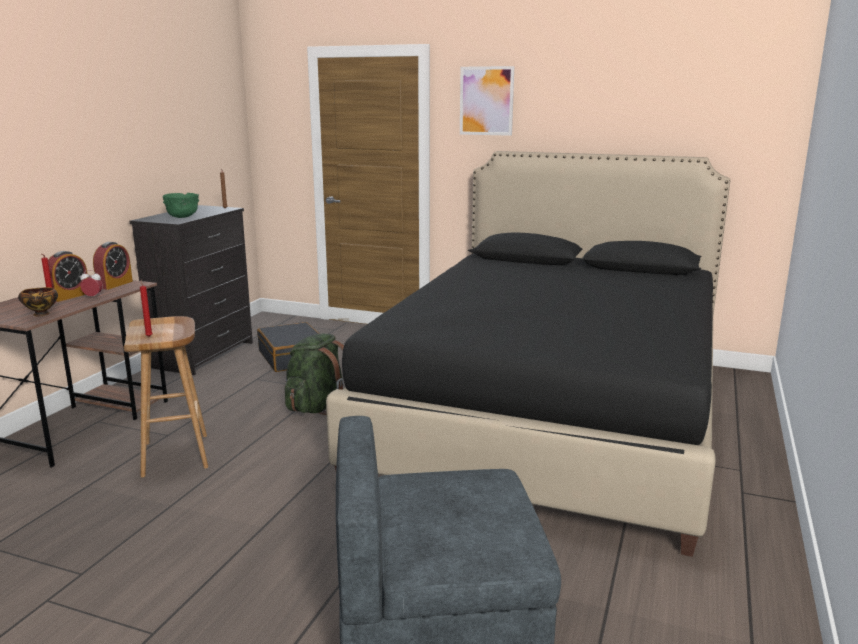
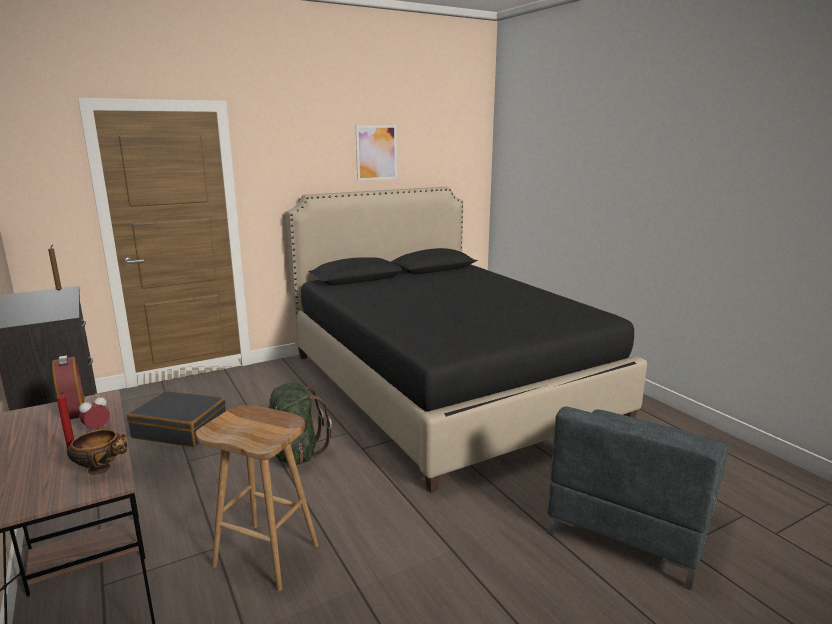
camera: 50 degrees left, 0 degrees up
(69, 296) = (59, 441): alarm clock -> none
(149, 336) = (261, 435): red candle -> none
(182, 217) = (50, 310): green bowl -> none
(486, 101) = (286, 152): picture -> picture (376, 152)

